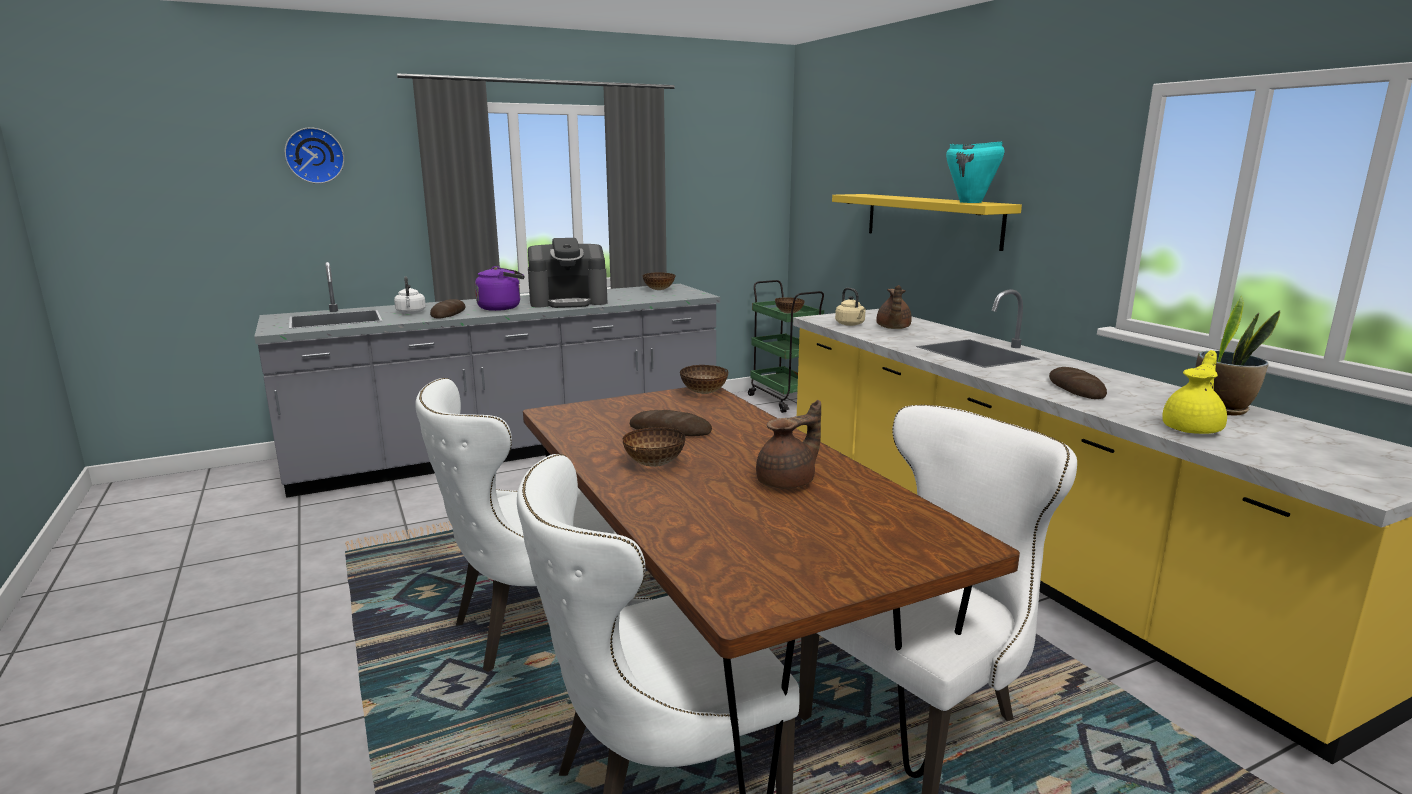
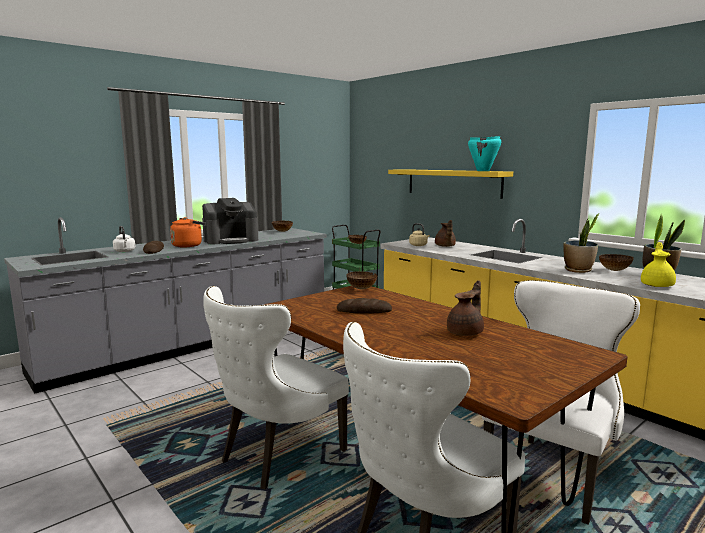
camera: 15 degrees left, 5 degrees down
(314, 155) = (44, 142): wall clock -> none
(502, 308) = (188, 245): purple kettle -> orange kettle
(654, 464) = (375, 330): bowl -> bowl (614, 270)
(1076, 388) = (578, 270): bread -> potted plant

